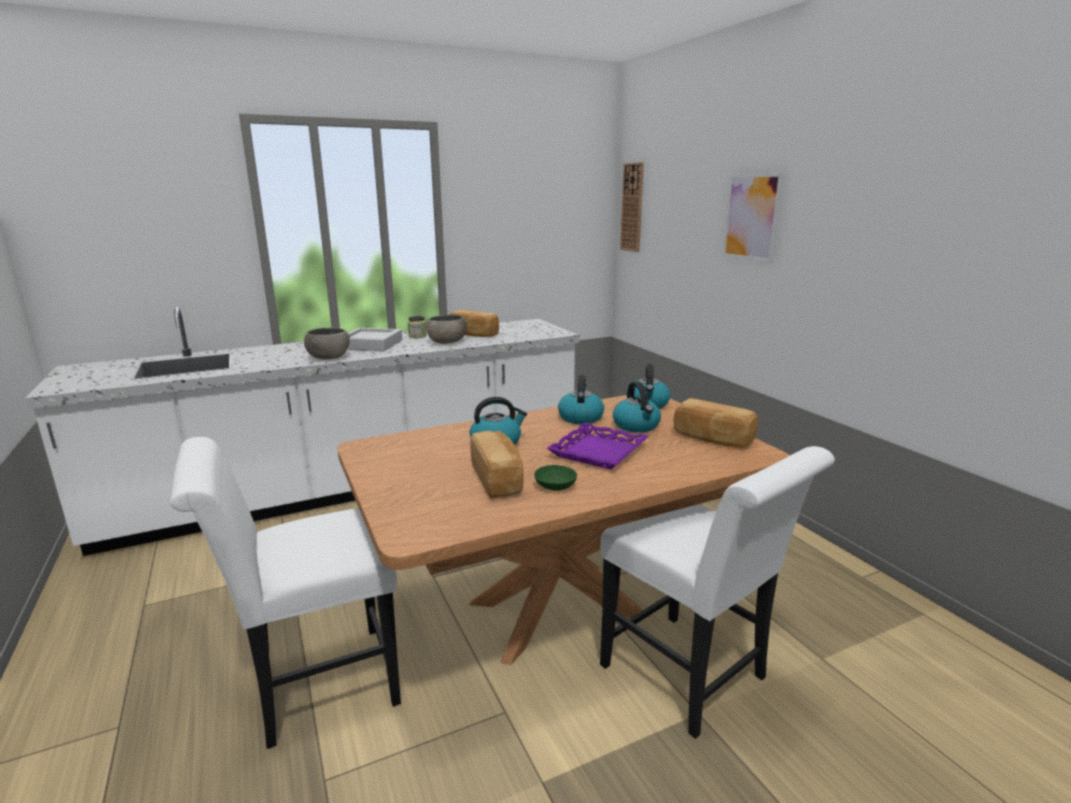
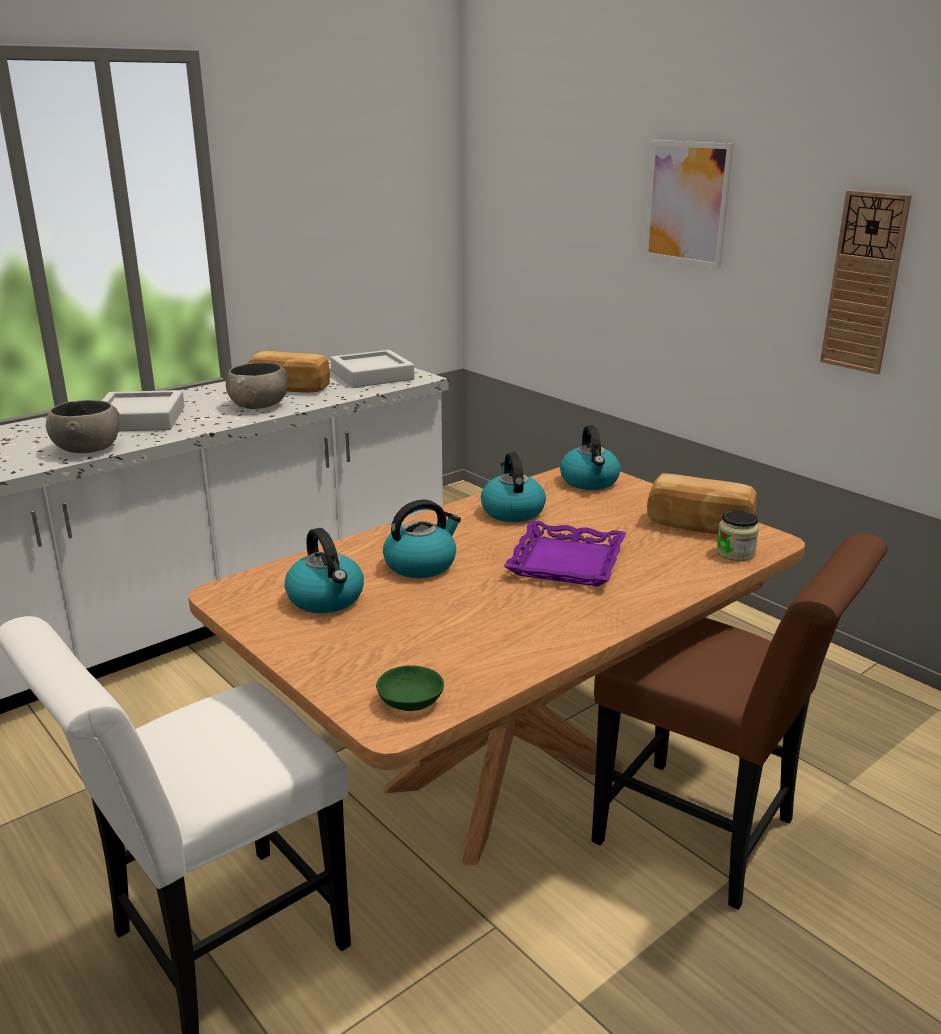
camera: 15 degrees left, 5 degrees up
(417, 336) = (203, 398): jar -> jar (735, 553)
(498, 479) = (458, 620): bread -> none
(530, 330) = (372, 376): none -> grey tray
(554, 486) = (539, 620): green bowl -> green bowl (409, 702)
(632, 207) = (492, 178): wall clock -> wall clock (864, 283)
(636, 426) = (594, 517): kettle -> kettle (326, 599)
(692, 678) = (708, 836): white chair -> brown chair

